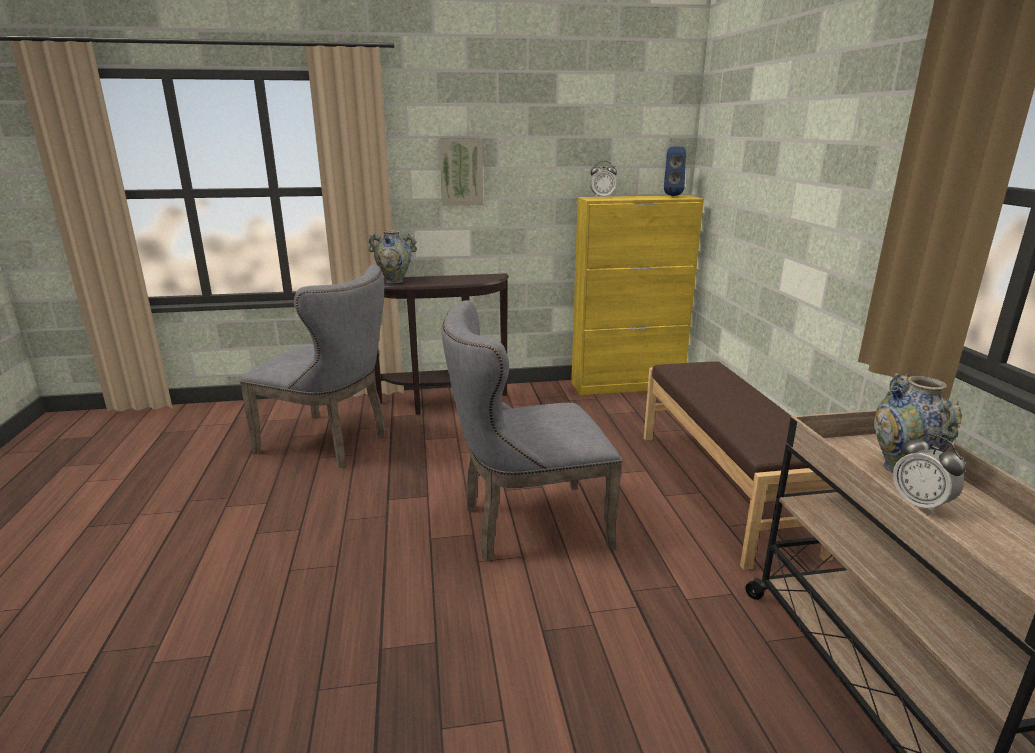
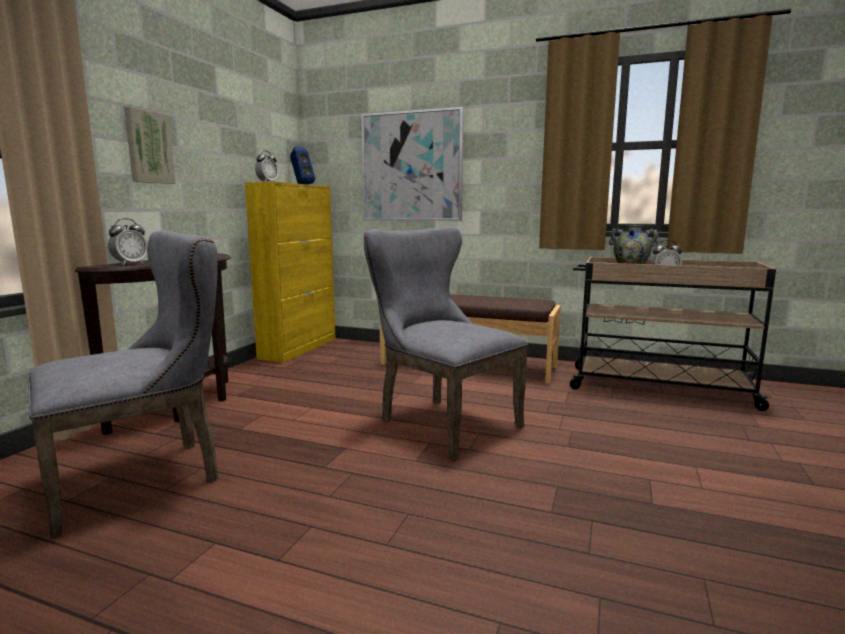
camera: 60 degrees left, 10 degrees down
(394, 281) = (130, 264): vase -> alarm clock
(525, 525) = (441, 422): grey chair -> grey chair turned 120 degrees clockwise
(771, 187) = (412, 167): none -> picture

